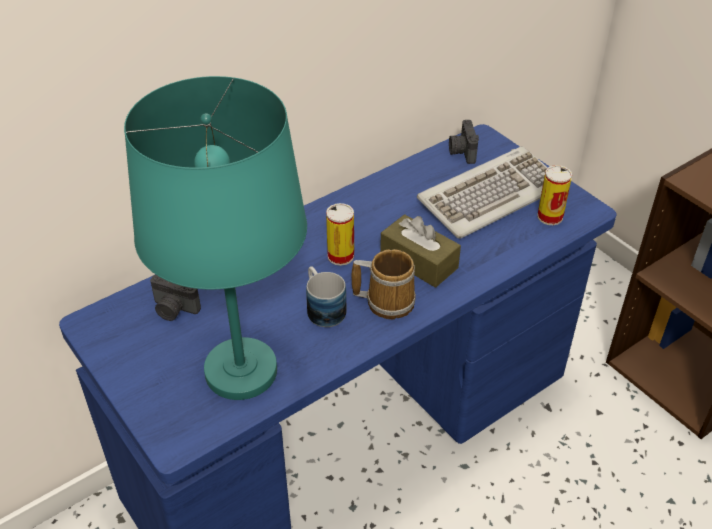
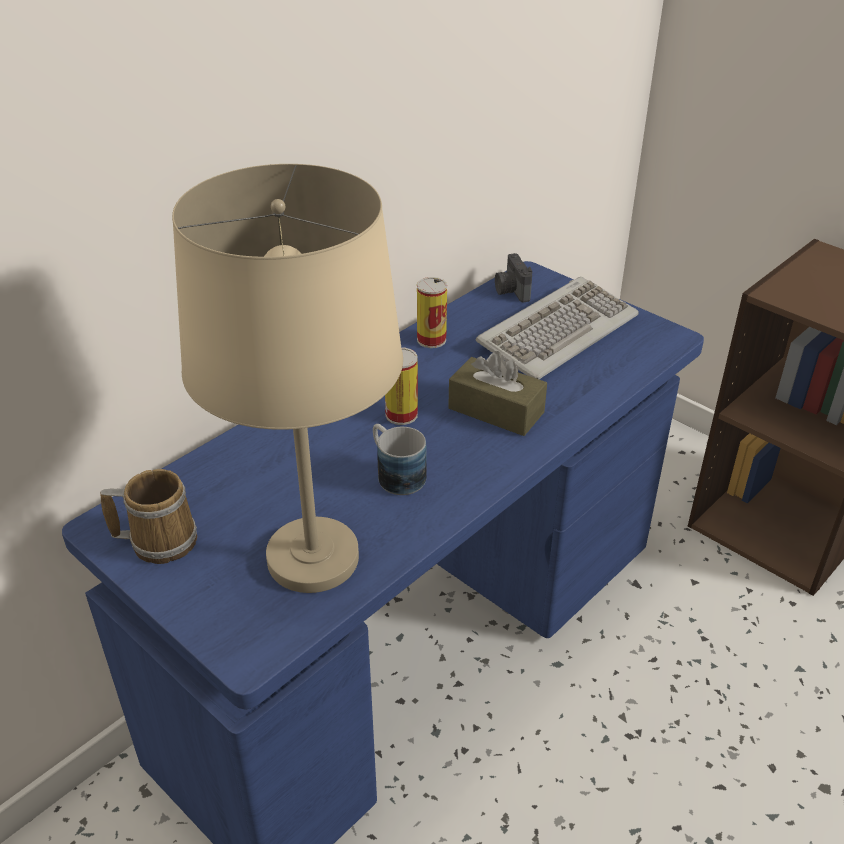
camera: 10 degrees left, 5 degrees down
(174, 310) = (209, 498): camera -> none
(241, 372) = (314, 559): turquoise table lamp -> beige table lamp
(387, 300) = (471, 457): mug -> mug (160, 539)
(550, 217) = (631, 347): can -> can (431, 340)

